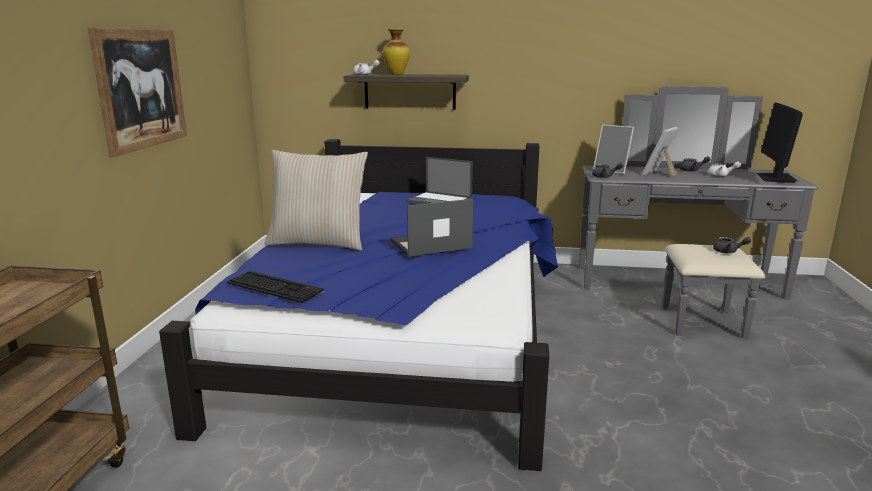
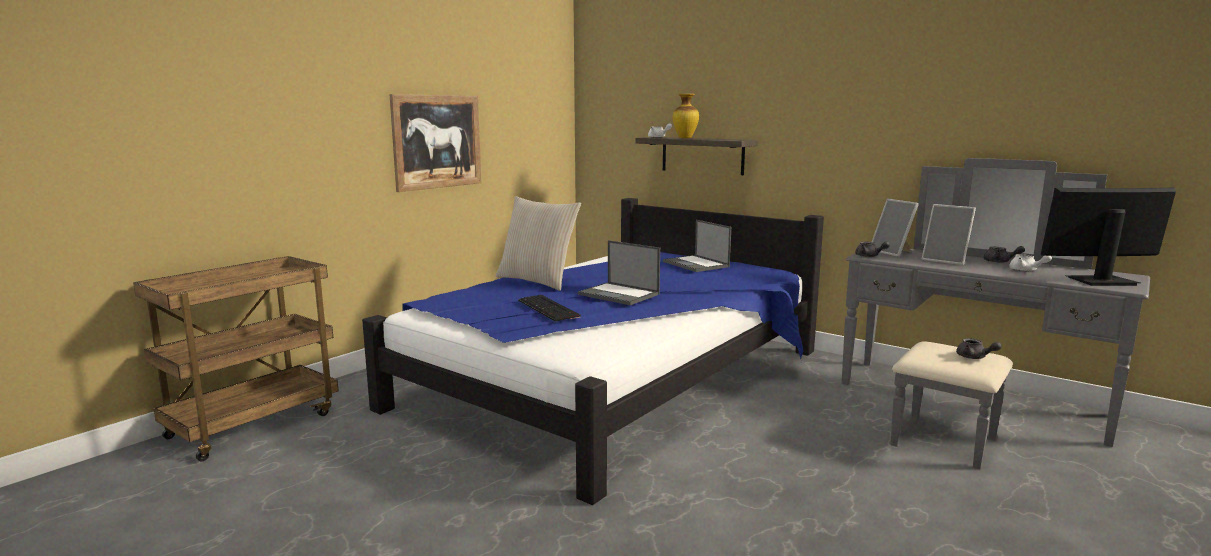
camera: 30 degrees right, 5 degrees down
(276, 287) = (456, 303): keyboard -> keyboard (549, 308)
(430, 245) = (619, 294): laptop -> laptop turned 150 degrees counterclockwise
(659, 174) = (946, 260): picture frame -> picture frame turned 120 degrees counterclockwise
(775, 178) = (1101, 281): monitor -> monitor turned 45 degrees clockwise

